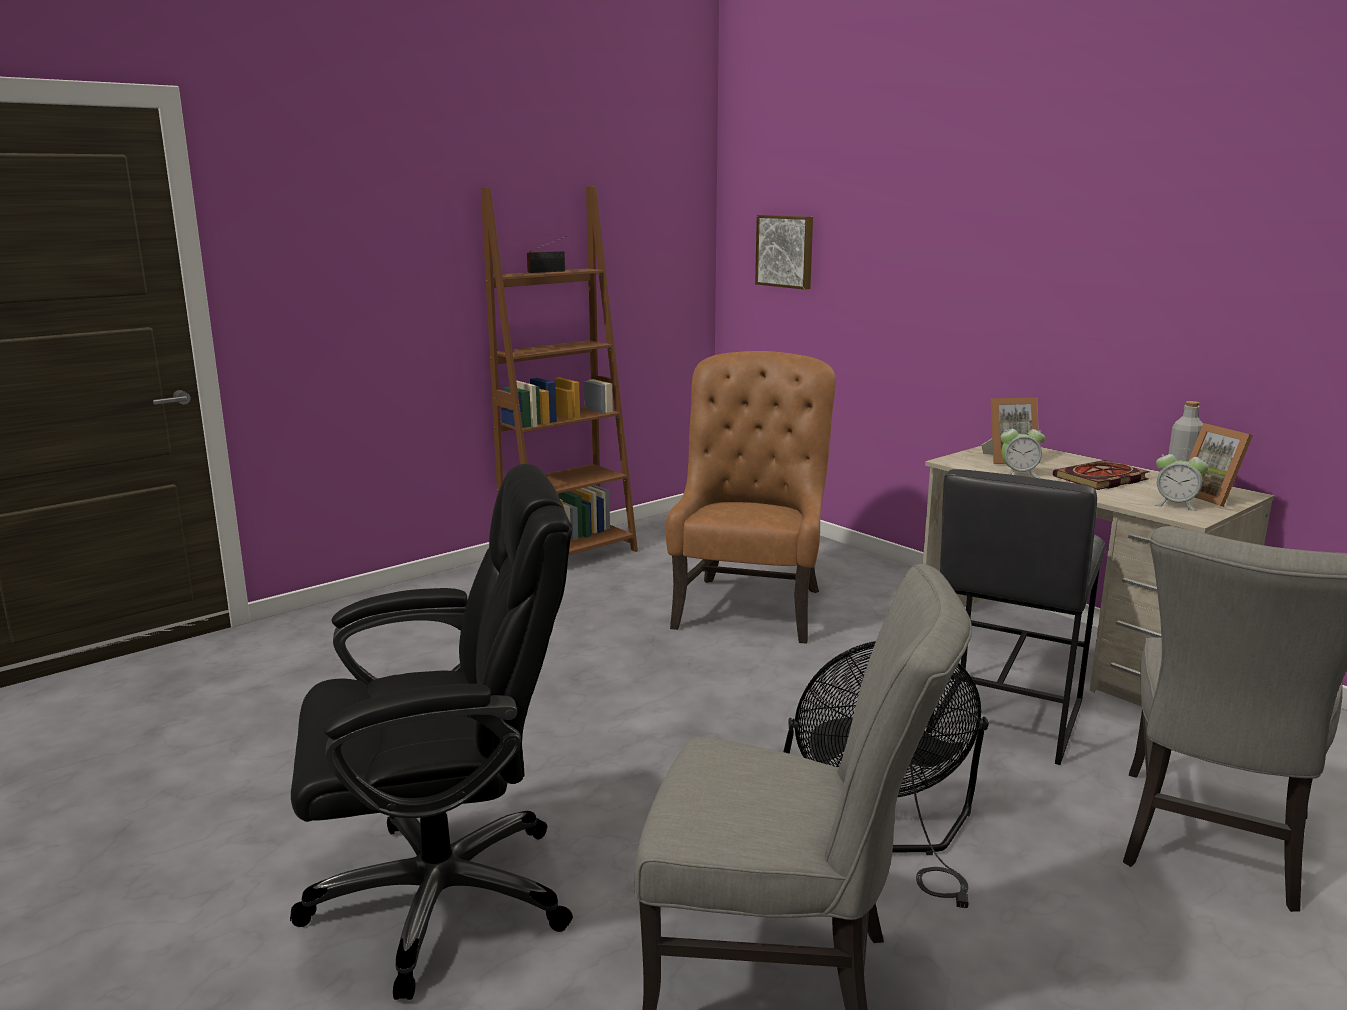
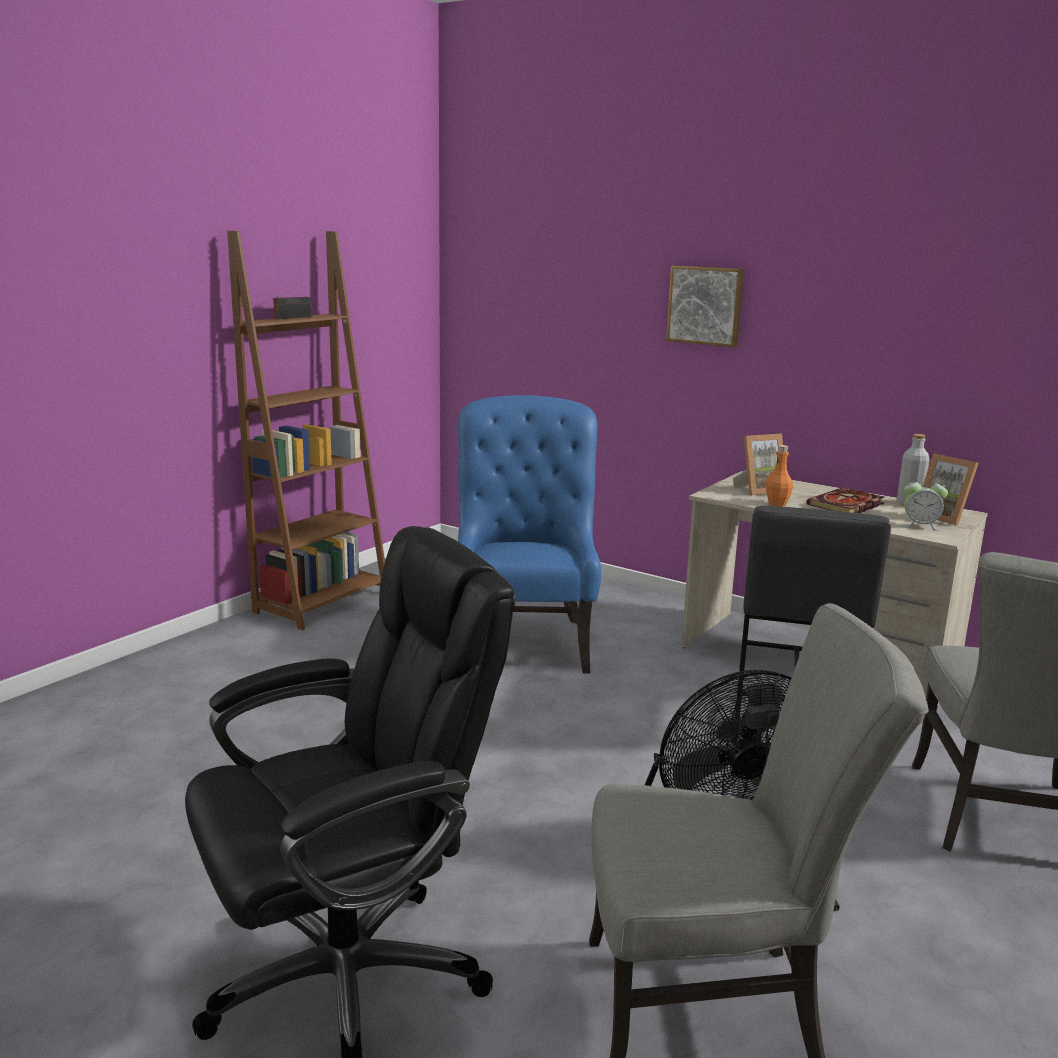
camera: 15 degrees left, 0 degrees up
(750, 608) = (523, 643): brown chair -> blue chair
(786, 251) = (516, 297): picture -> picture (706, 305)
(1019, 474) = (777, 504): alarm clock -> orange bottle

